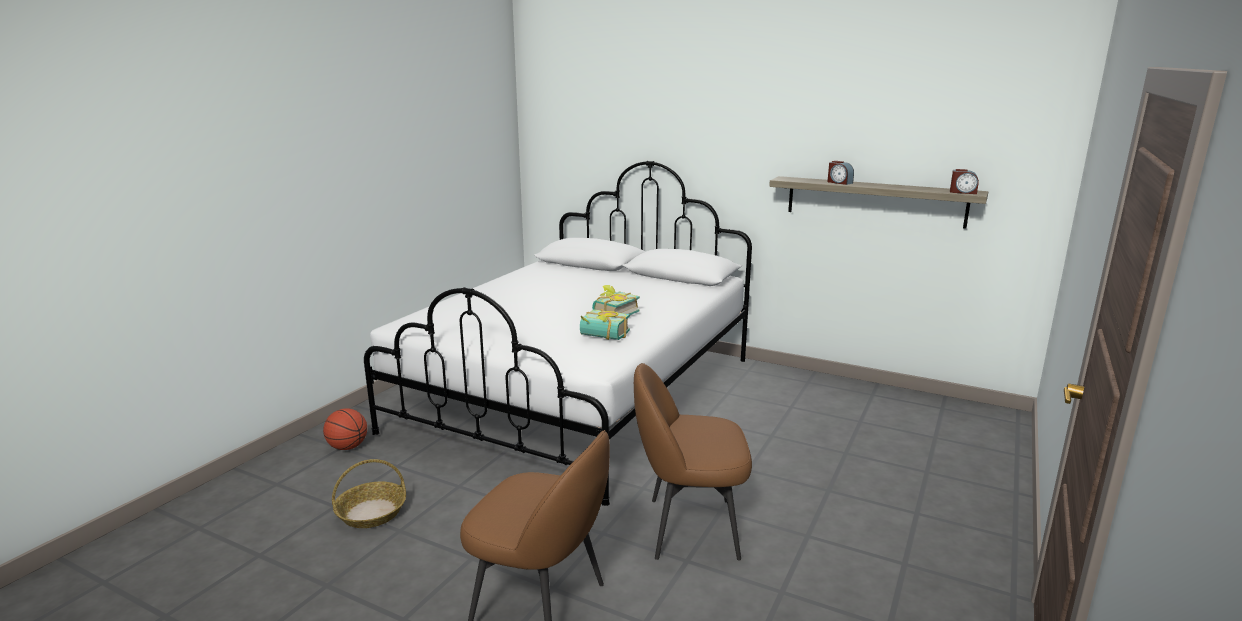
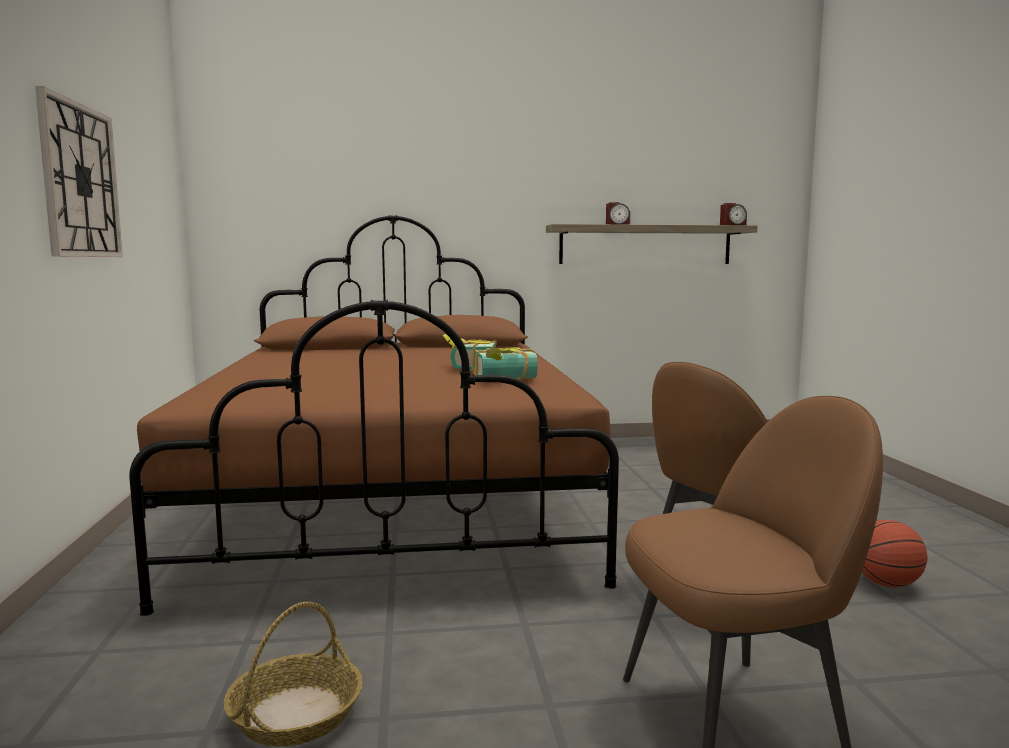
camera: 35 degrees left, 10 degrees down
(348, 447) = (112, 646): basketball -> basketball (886, 584)
(396, 166) = (80, 181): none -> wall clock
(580, 394) = (396, 502): white bed -> brown bed

